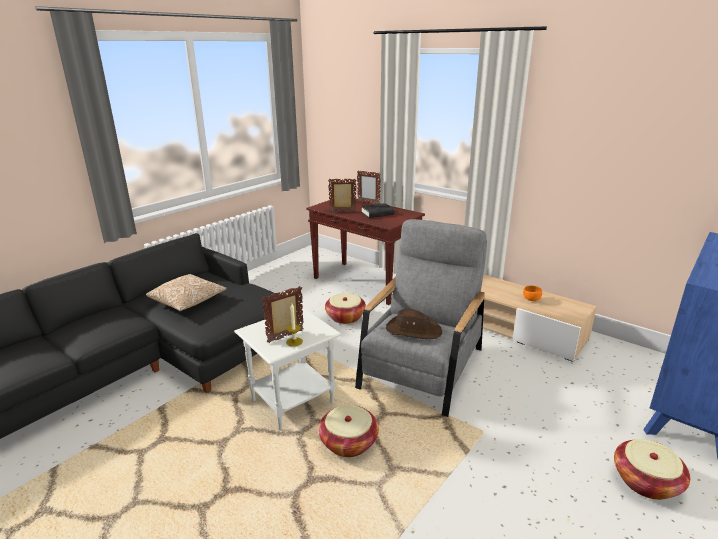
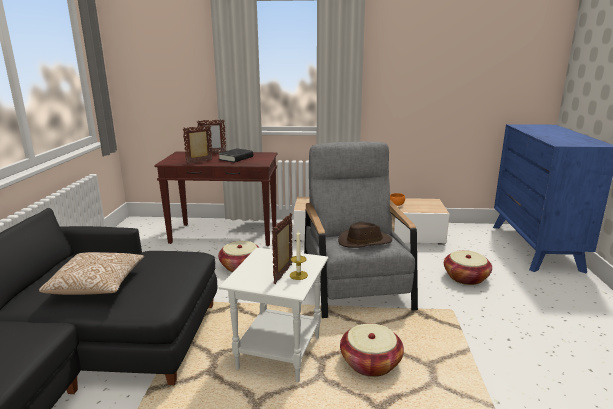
camera: 35 degrees left, 5 degrees down
(646, 481) = (567, 299): basket -> basket (465, 278)

